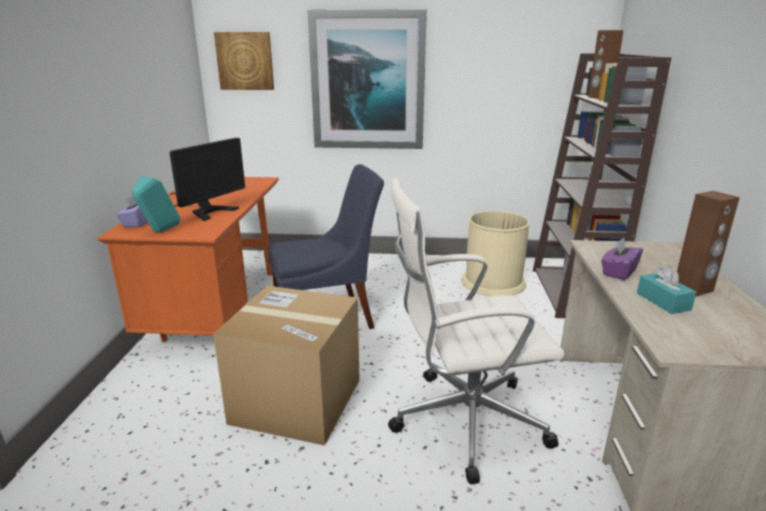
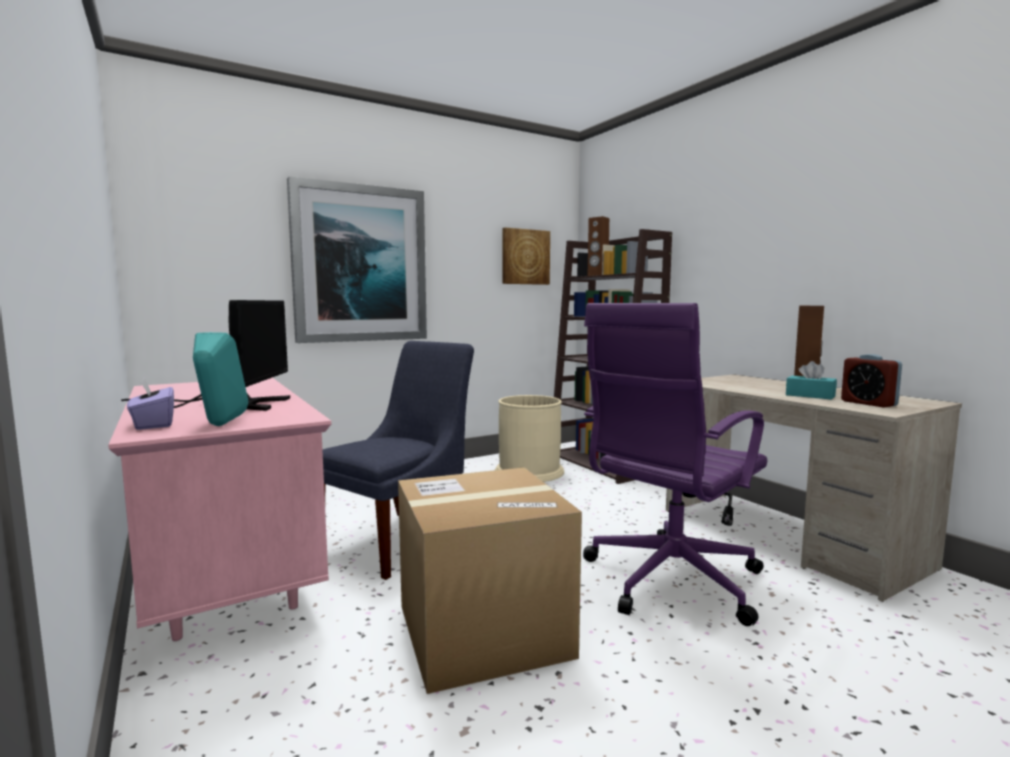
camera: 35 degrees left, 15 degrees down
(218, 309) = (227, 575): orange desk -> pink desk
(245, 61) = (193, 232): picture -> picture (525, 257)
(464, 421) = (668, 581): white office chair -> purple office chair
(618, 272) = (745, 389): purple tissue box -> none
(697, 333) = (868, 403): none -> alarm clock

